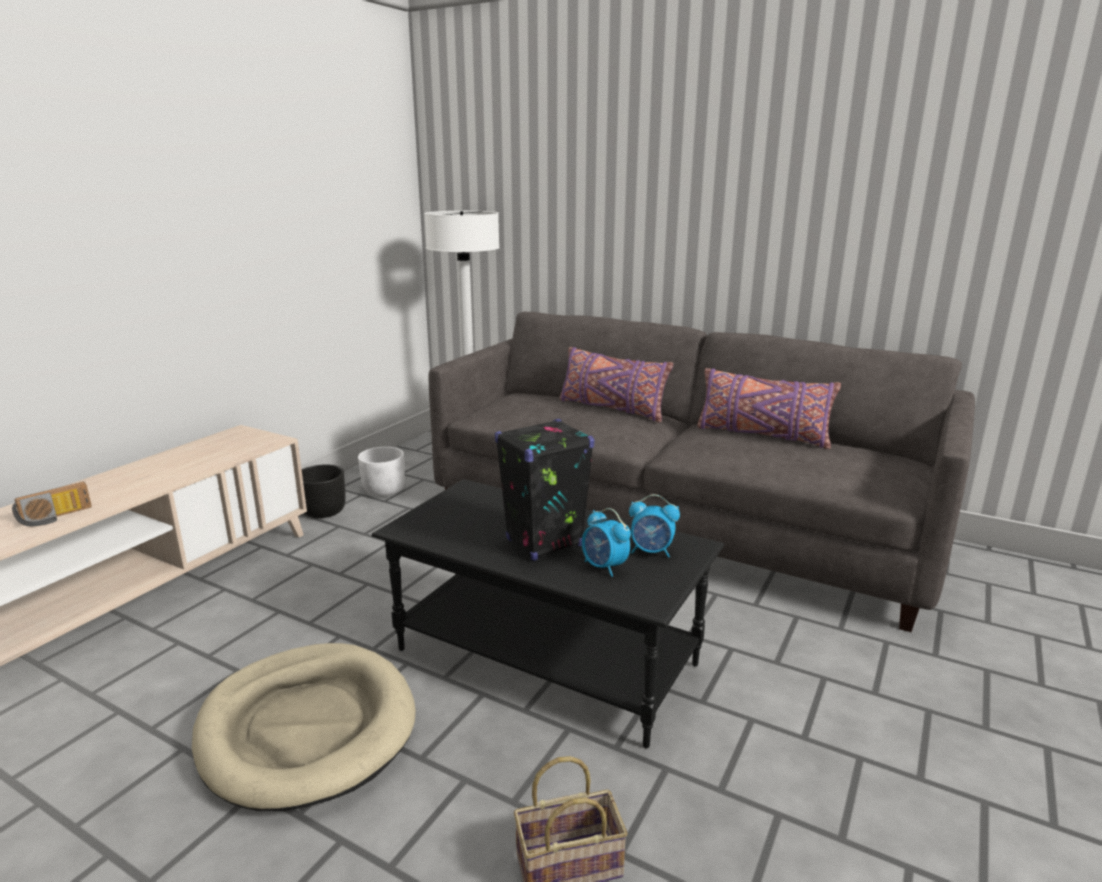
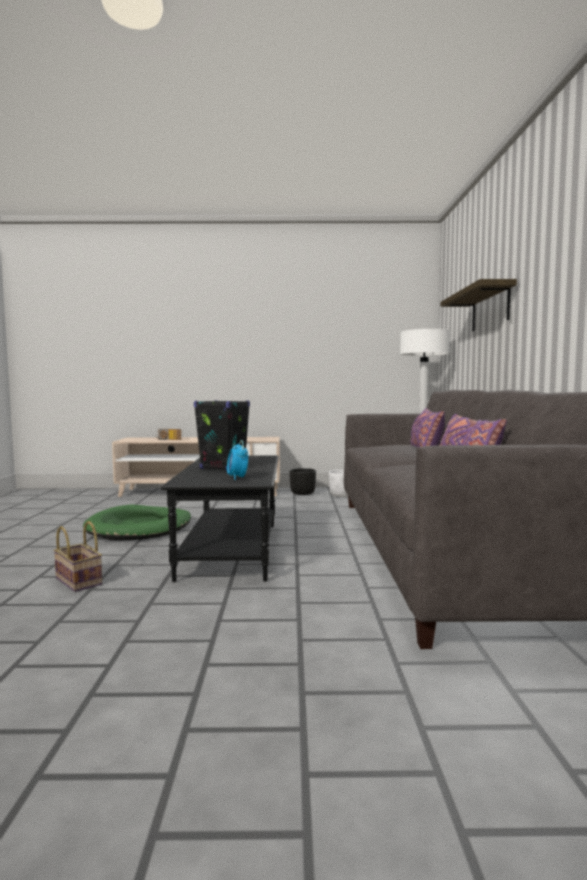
camera: 60 degrees right, 15 degrees down
(307, 728) = (140, 528): beige dog bed -> green dog bed
(604, 567) = (208, 475): alarm clock -> none
(605, 201) = (490, 308): none -> shelf

